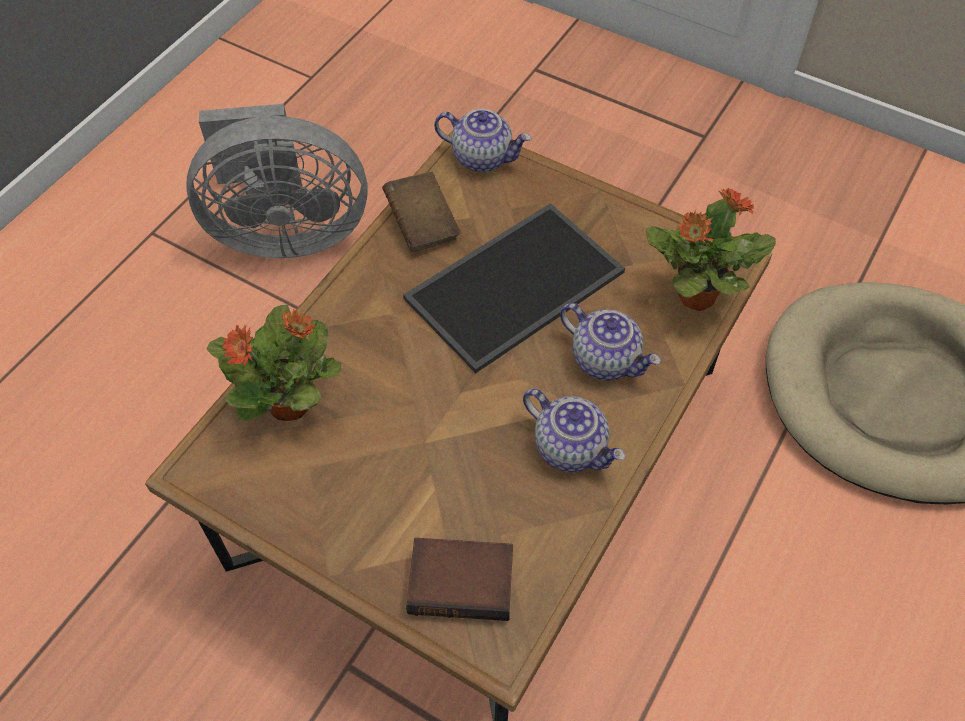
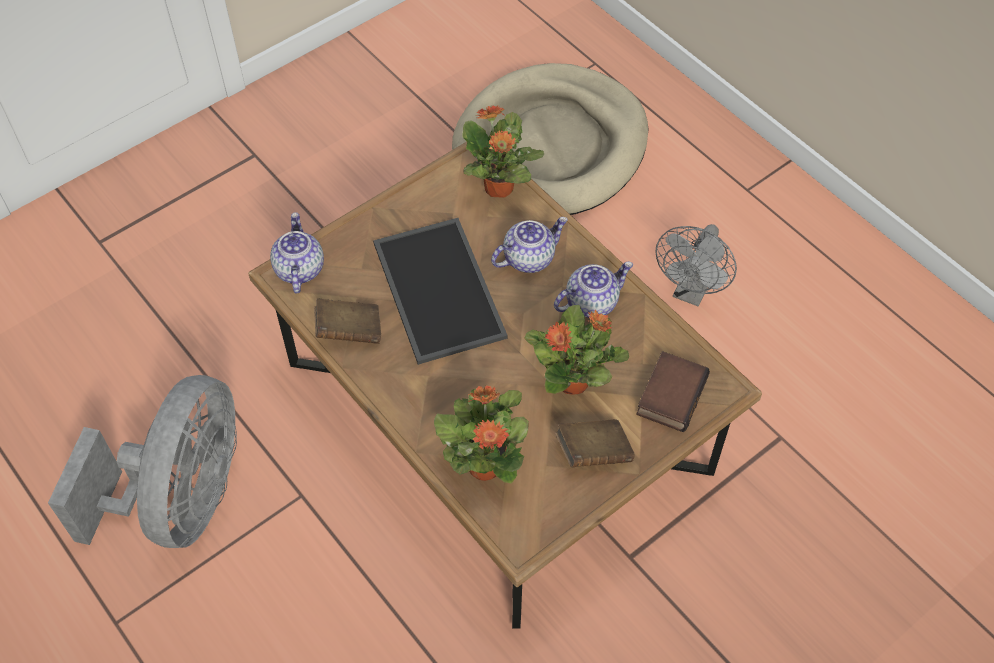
camera: 70 degrees left, 0 degrees up
(343, 514) = (593, 452): none -> brown book
(440, 462) = (574, 381): none -> potted plant
(483, 157) = (298, 269): teapot -> teapot turned 45 degrees counterclockwise
(768, 632) = (691, 292): none -> grey fan

